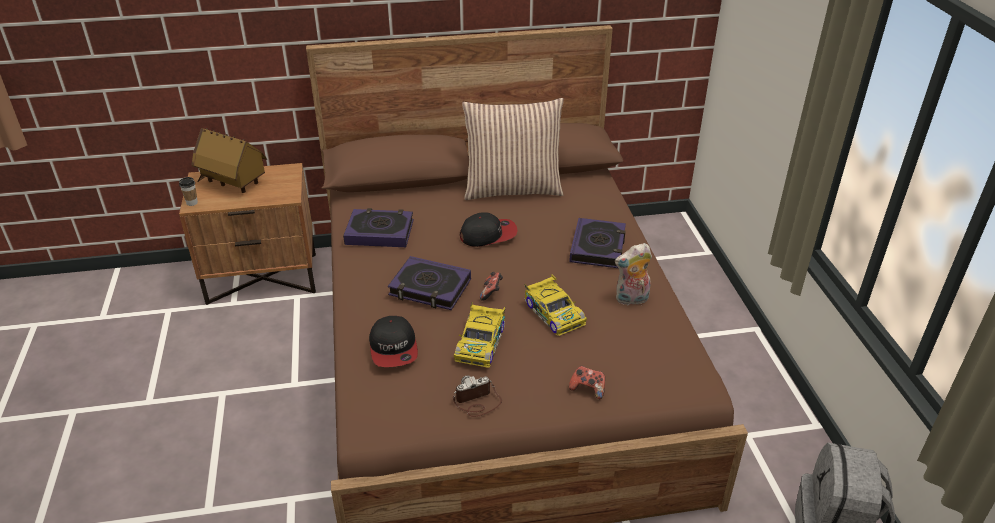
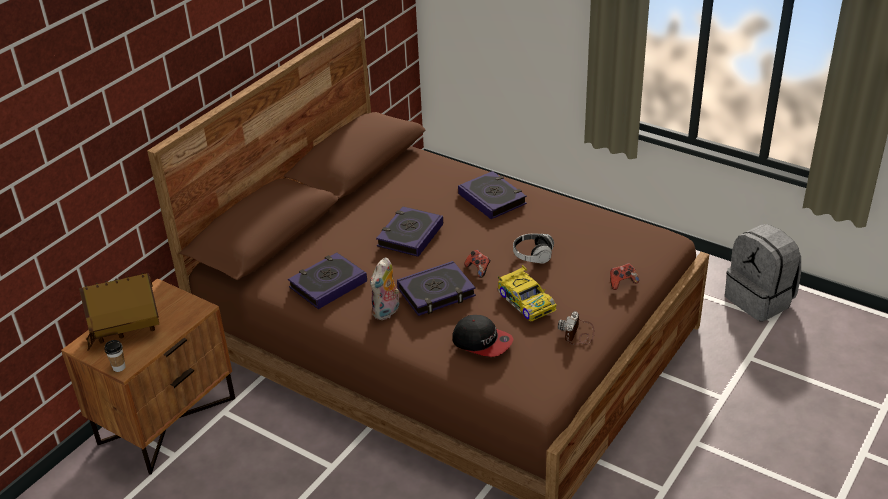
camera: 45 degrees left, 0 degrees up
(488, 234) = (410, 235): cap -> book
(513, 188) = (368, 195): pillow -> none
(554, 312) = (533, 255): toy car -> headphones
(631, 300) = (563, 218): plush toy -> plush toy (387, 312)

